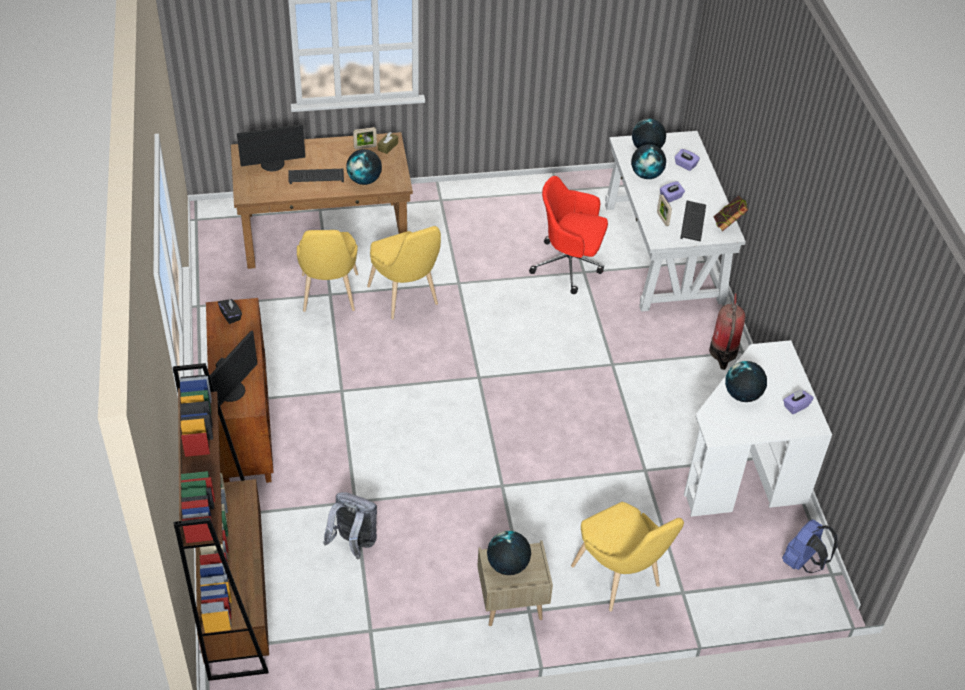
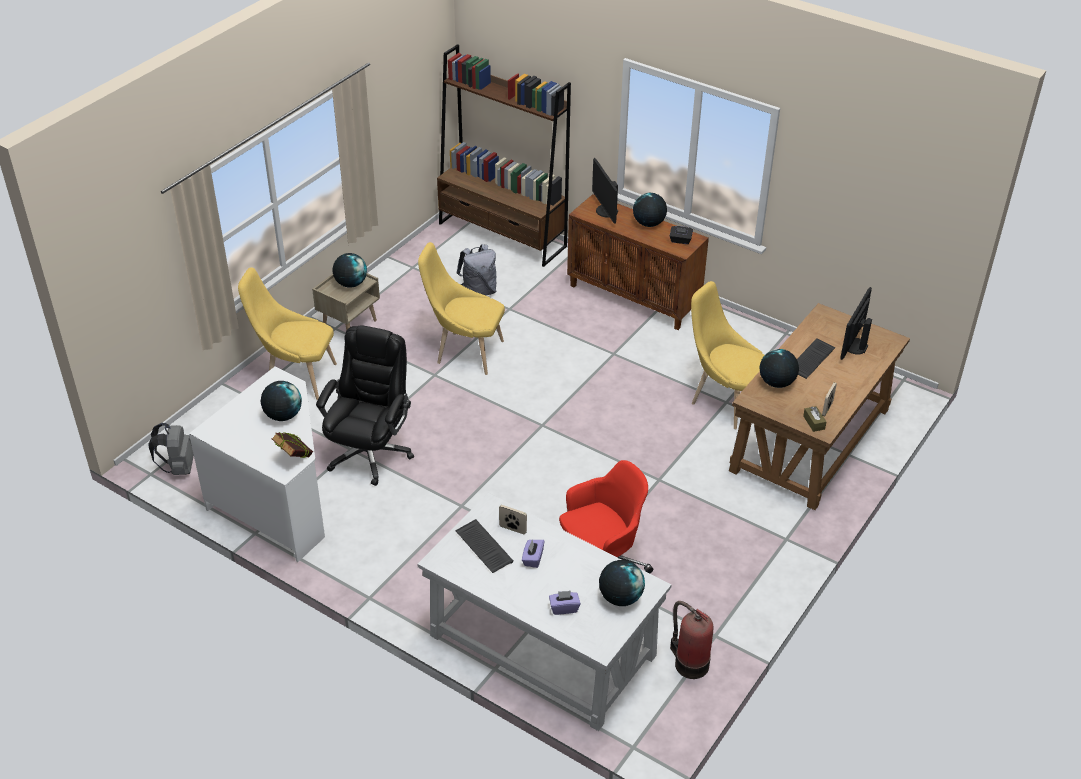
camera: 135 degrees right, 5 degrees down
(405, 298) = (674, 439): yellow chair -> yellow chair (465, 352)
(633, 454) = (370, 453): none -> black office chair
(646, 175) = (583, 566): globe -> globe (648, 224)
(723, 353) = (383, 583): fire extinguisher -> fire extinguisher (689, 663)
(727, 225) = (450, 568): book -> book (294, 459)
(795, 406) = (234, 434): purple tissue box -> none
(803, 562) = (178, 468): blue backpack -> grey backpack

